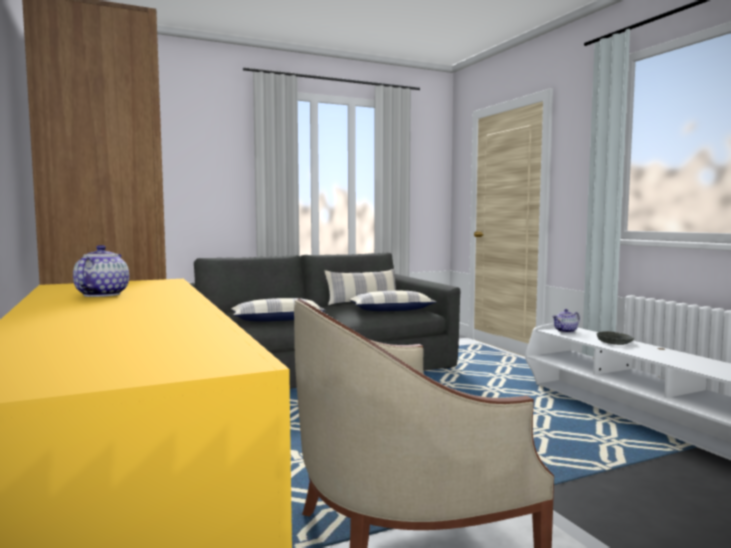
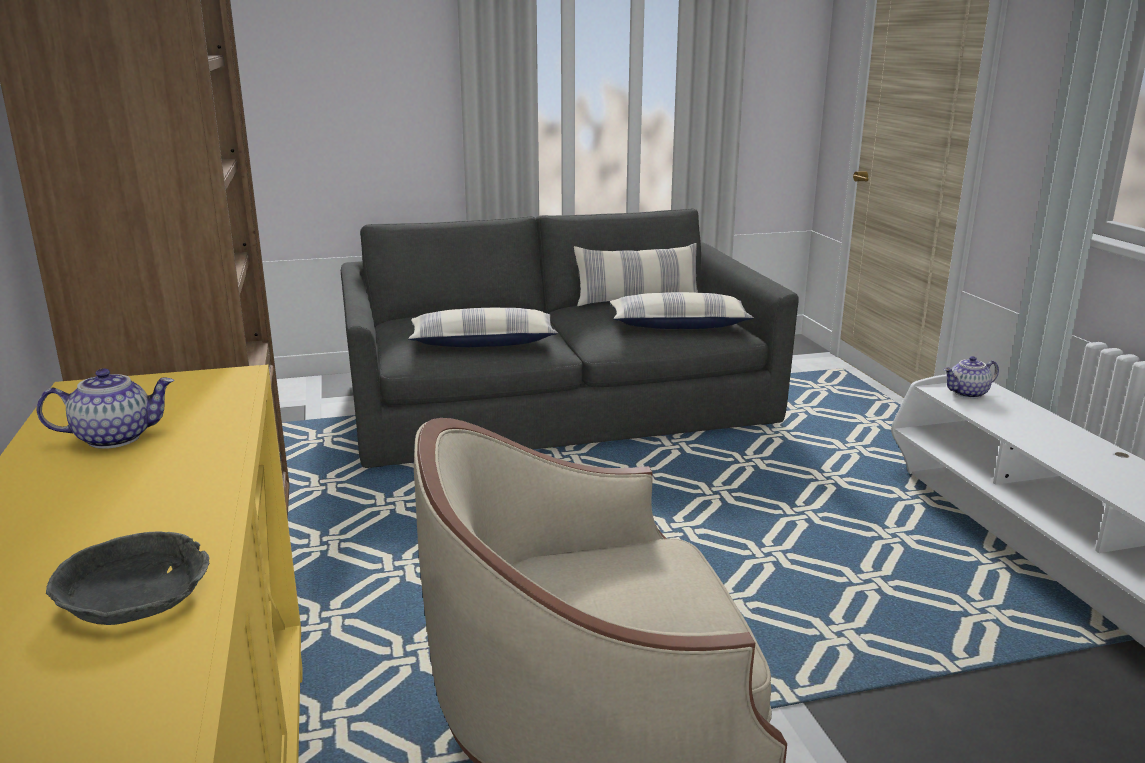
camera: 10 degrees right, 15 degrees up
(101, 295) = (115, 437): teapot -> teapot turned 60 degrees clockwise
(615, 342) = (1043, 431): grey bowl -> grey bowl (135, 595)

